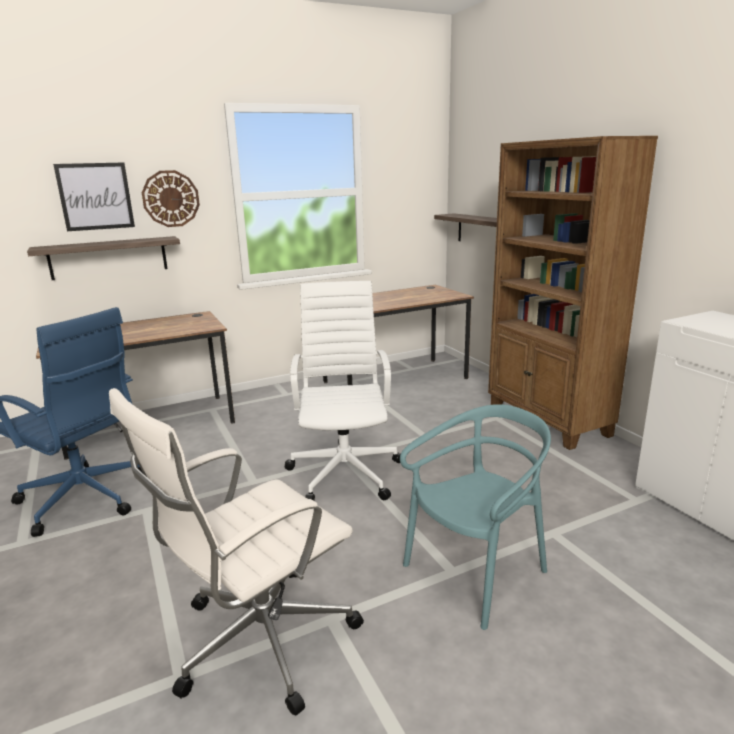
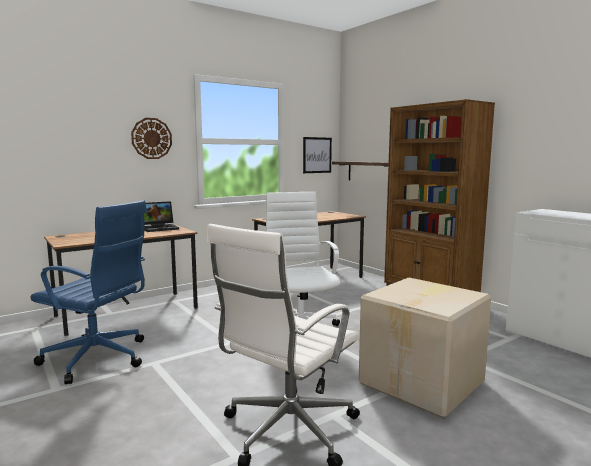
camera: 10 degrees left, 10 degrees down
(95, 196) = (97, 133): picture -> picture (317, 155)
(108, 258) = (102, 179): shelf -> none
(187, 319) = (160, 228): none -> laptop
(476, 572) = (423, 382): turquoise chair -> cardboard box

